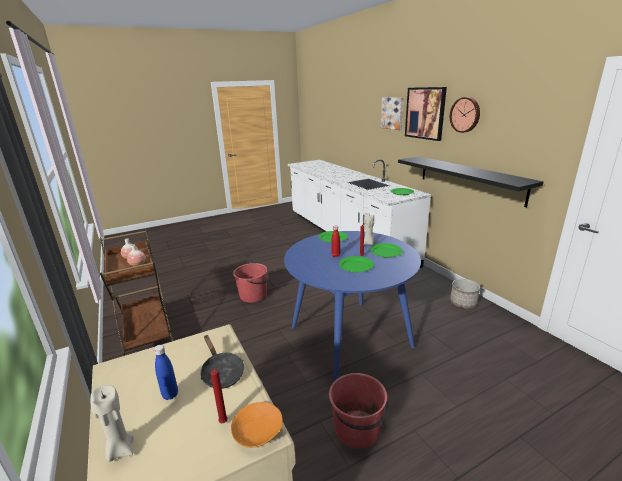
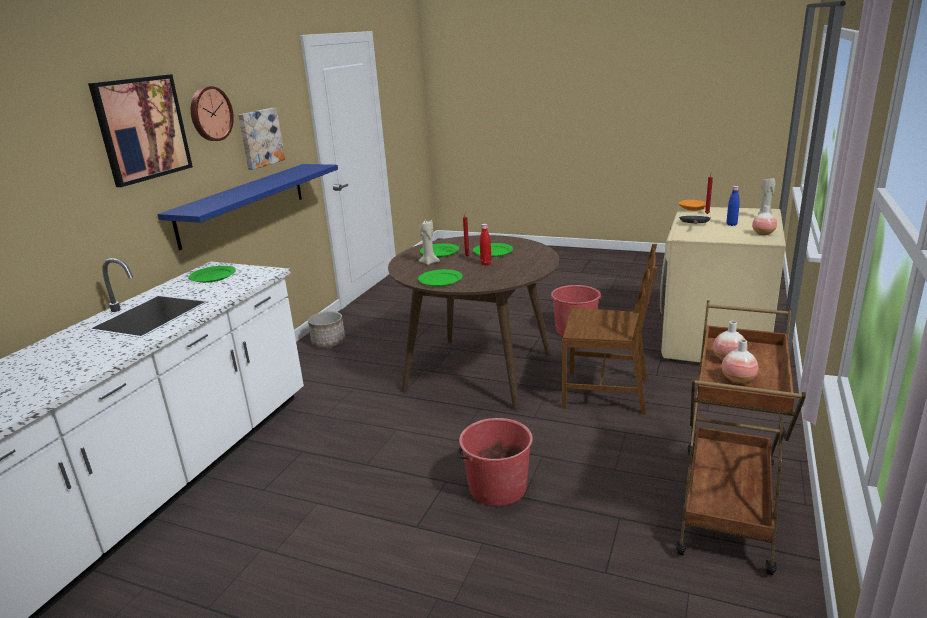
camera: 130 degrees left, 0 degrees up
(120, 383) = (763, 233): none -> vase
(257, 370) = (606, 392): none -> brown chair
(350, 337) = (479, 372): blue dining table -> brown dining table
(393, 113) = (55, 150): picture -> picture (260, 138)
(469, 179) = (243, 203): black shelf -> blue shelf

